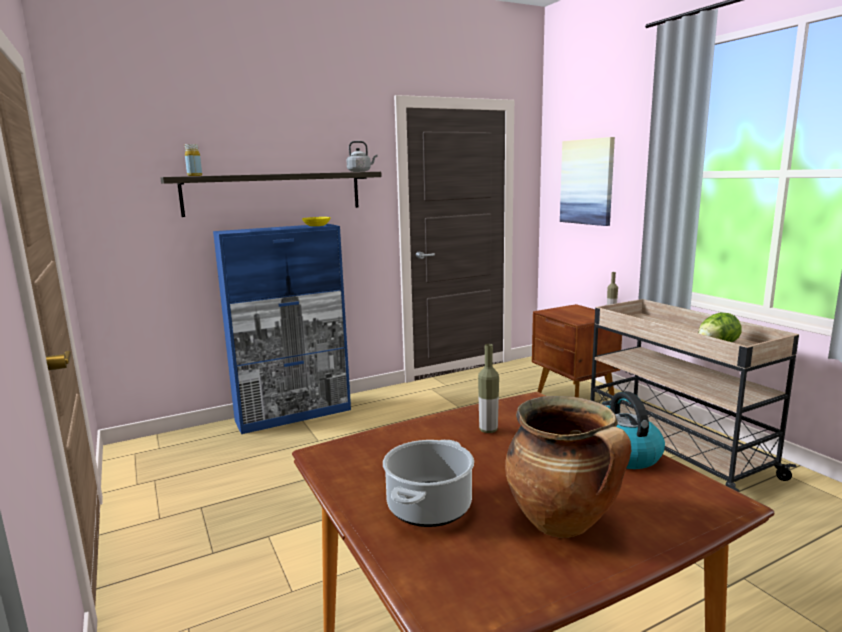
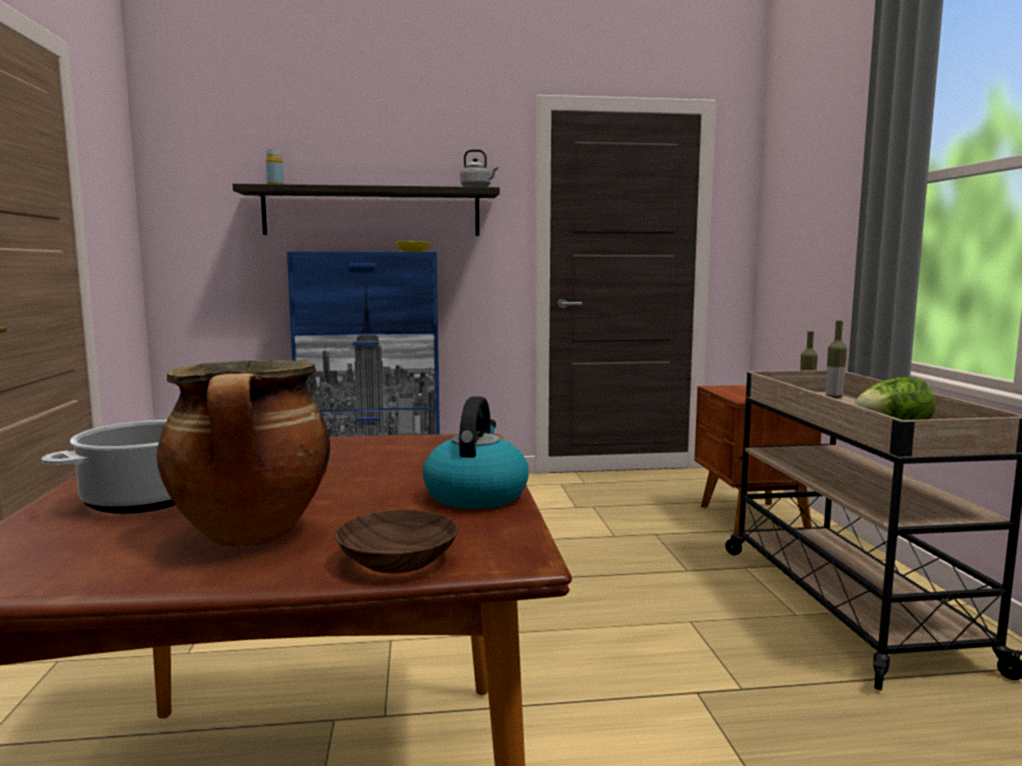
camera: 20 degrees right, 5 degrees down
(488, 430) = (359, 454): bottle -> bottle (833, 397)
(587, 182) = (805, 207): picture -> none
(677, 522) = (394, 560): none -> brown bowl

